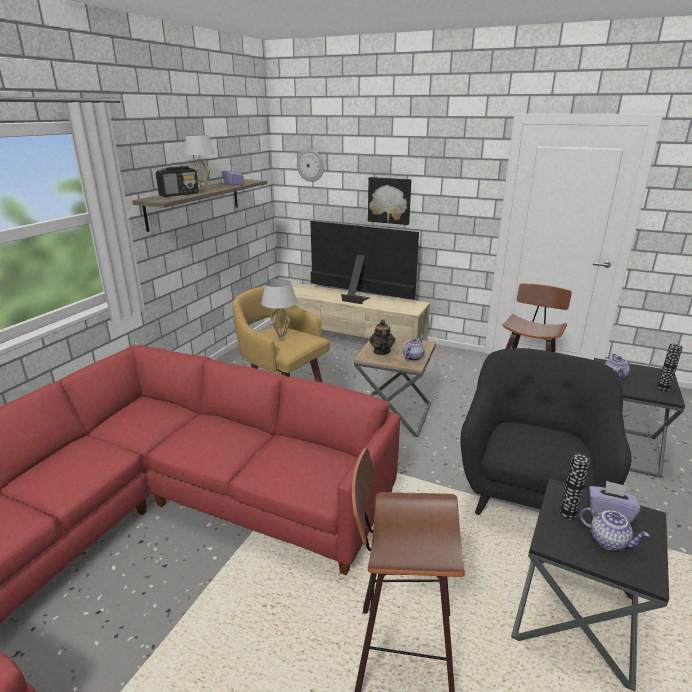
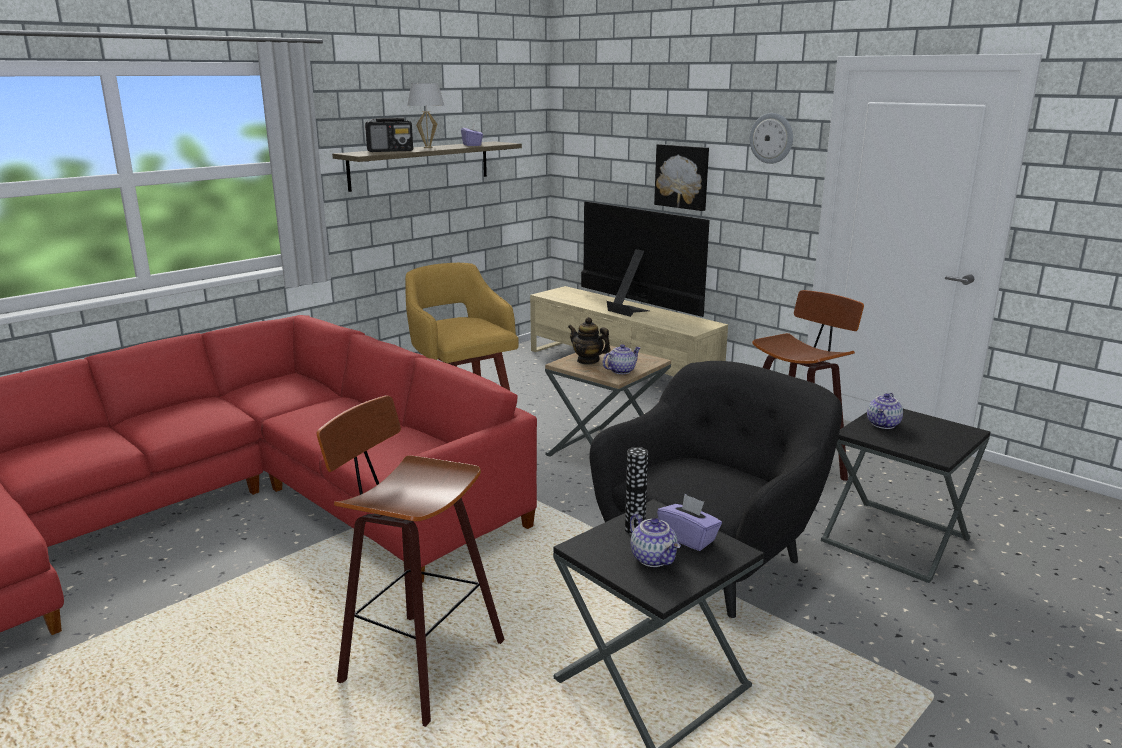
camera: 20 degrees right, 5 degrees down
(281, 338) = (458, 325): white table lamp -> none
(310, 165) = (592, 128): wall clock -> wall clock (771, 138)
(381, 351) = (588, 361): teapot -> teapot turned 75 degrees counterclockwise
(663, 388) = (941, 446): vase -> none

